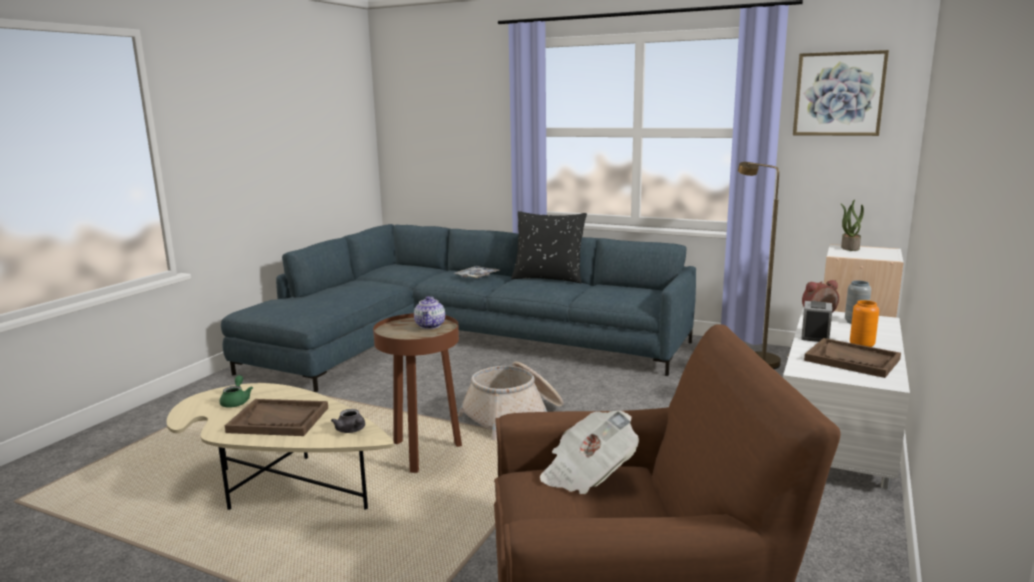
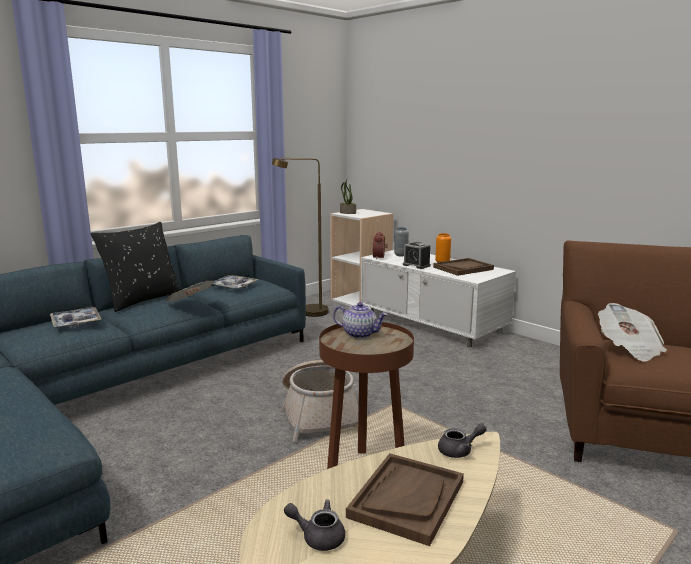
camera: 70 degrees left, 0 degrees up
(236, 401) = (318, 536): green teapot -> grey teapot
(550, 290) = (190, 304): none -> newspaper
(618, 291) = (233, 286): none -> tray
(839, 94) = (307, 105): picture -> none

